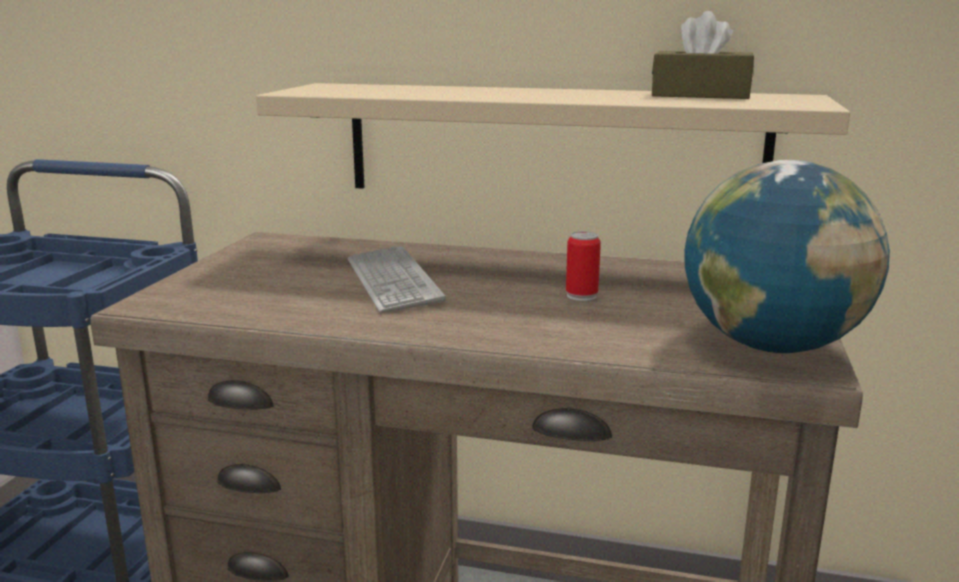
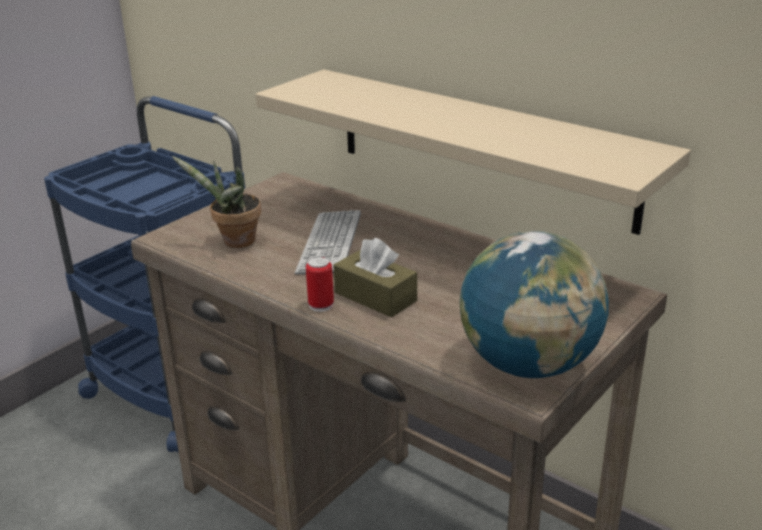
camera: 25 degrees right, 10 degrees up
(258, 296) = (234, 242): none -> potted plant
(581, 296) = (445, 285): can -> can (321, 305)
(700, 95) = (573, 137): brown tissue box -> brown tissue box (375, 297)

